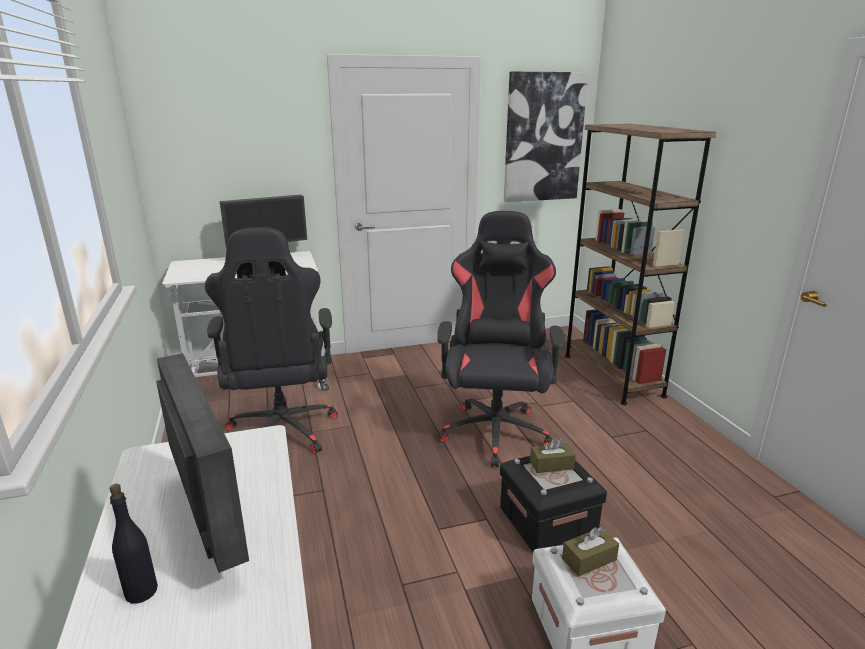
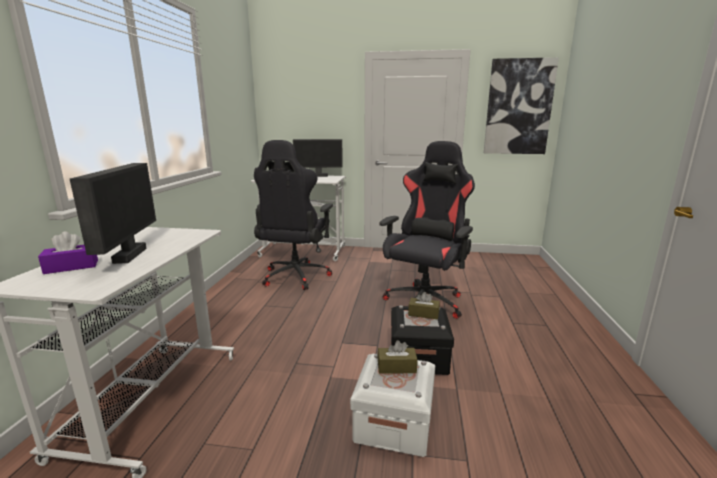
camera: 25 degrees right, 5 degrees down
(141, 591) = (71, 267): black bottle -> purple tissue box
(612, 375) = (546, 288): brown bookcase -> none

